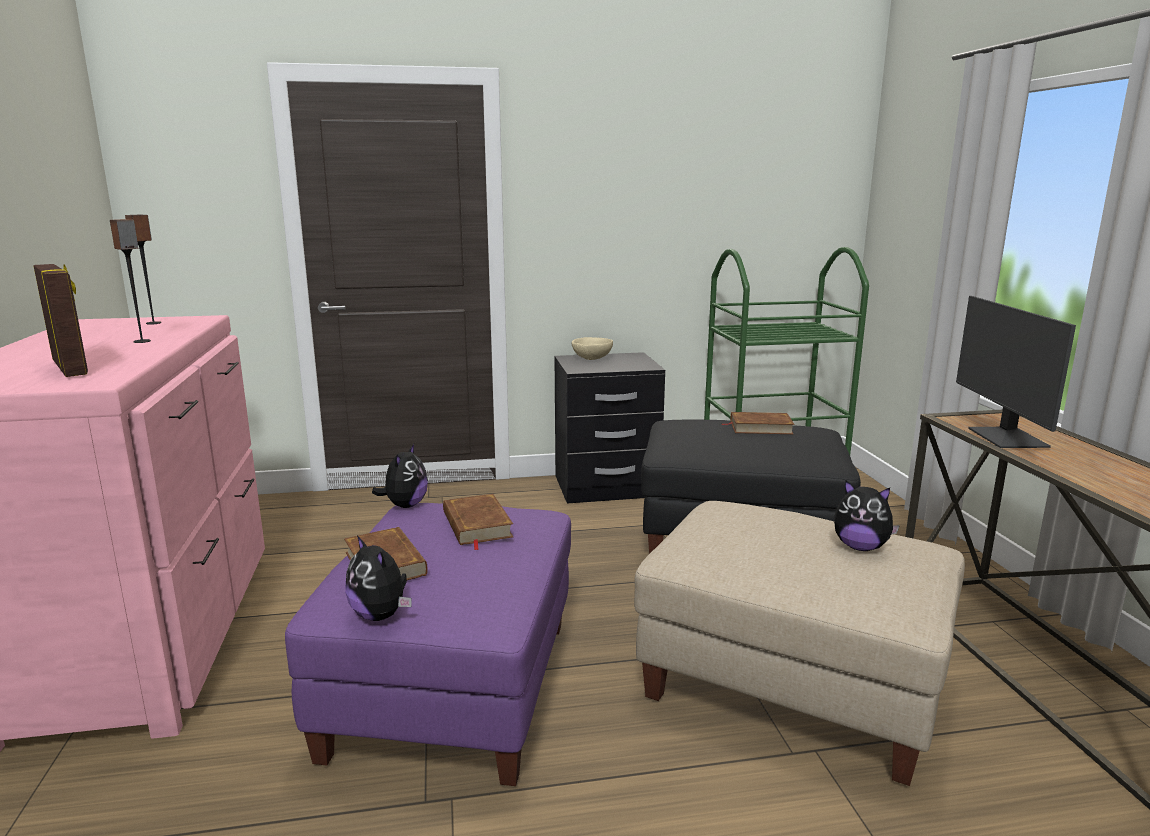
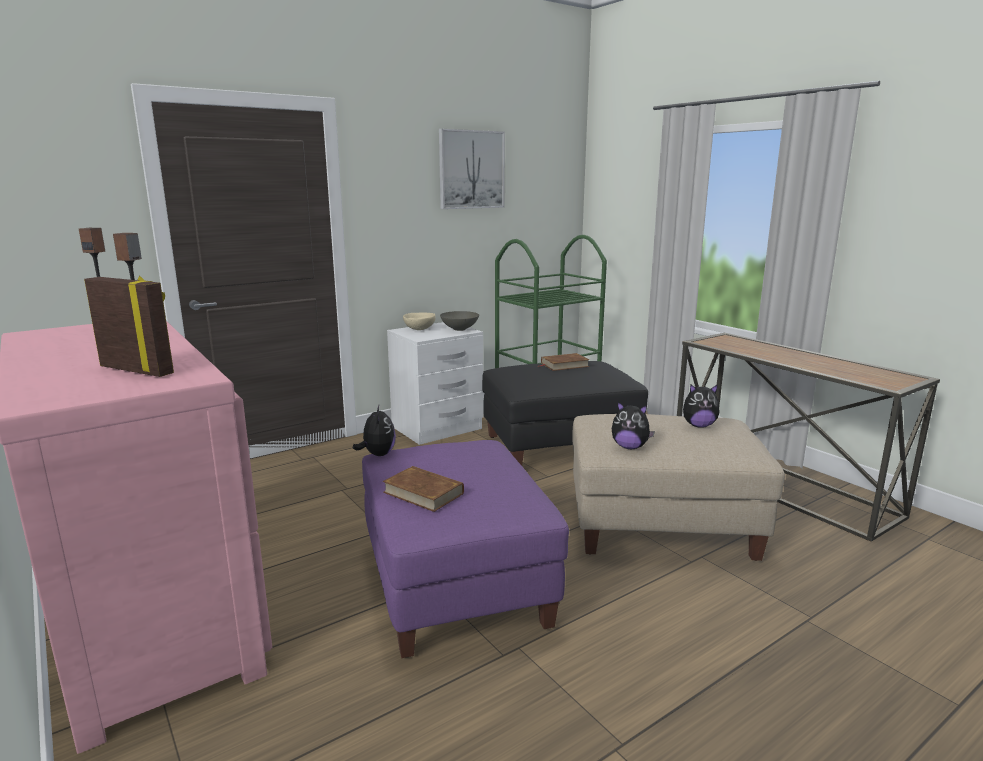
camera: 25 degrees left, 0 degrees up
(381, 615) = (459, 525): plush toy -> plush toy (630, 447)
(476, 525) = (456, 456): brown book -> none
(606, 487) = (437, 428): black nightstand -> white nightstand
(639, 364) = (459, 329): none -> grey bowl
(686, 155) = (471, 169): none -> picture
(1005, 438) = (741, 349): monitor -> none

